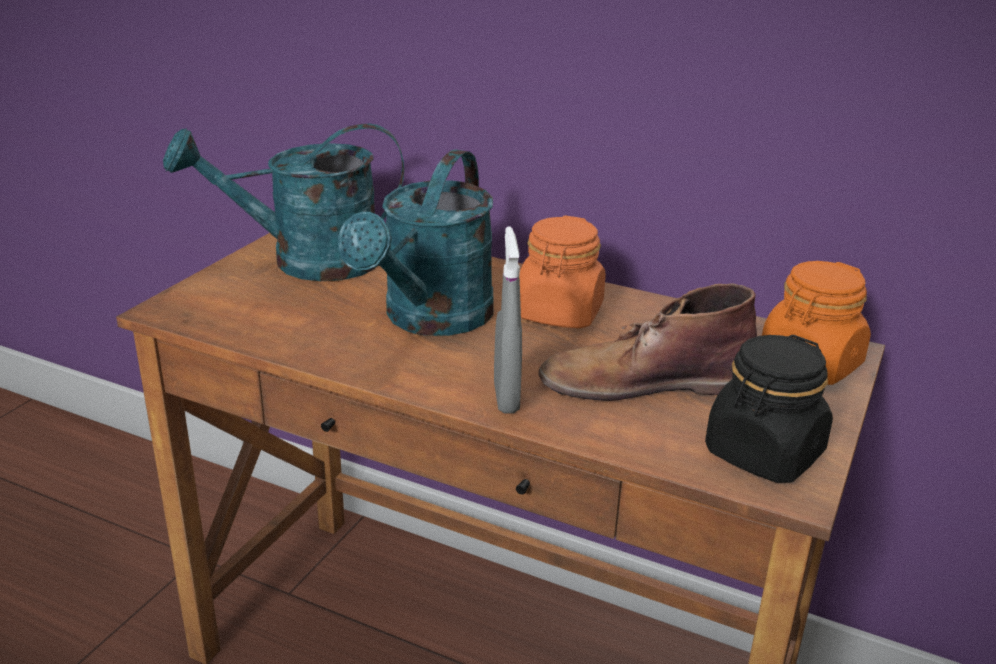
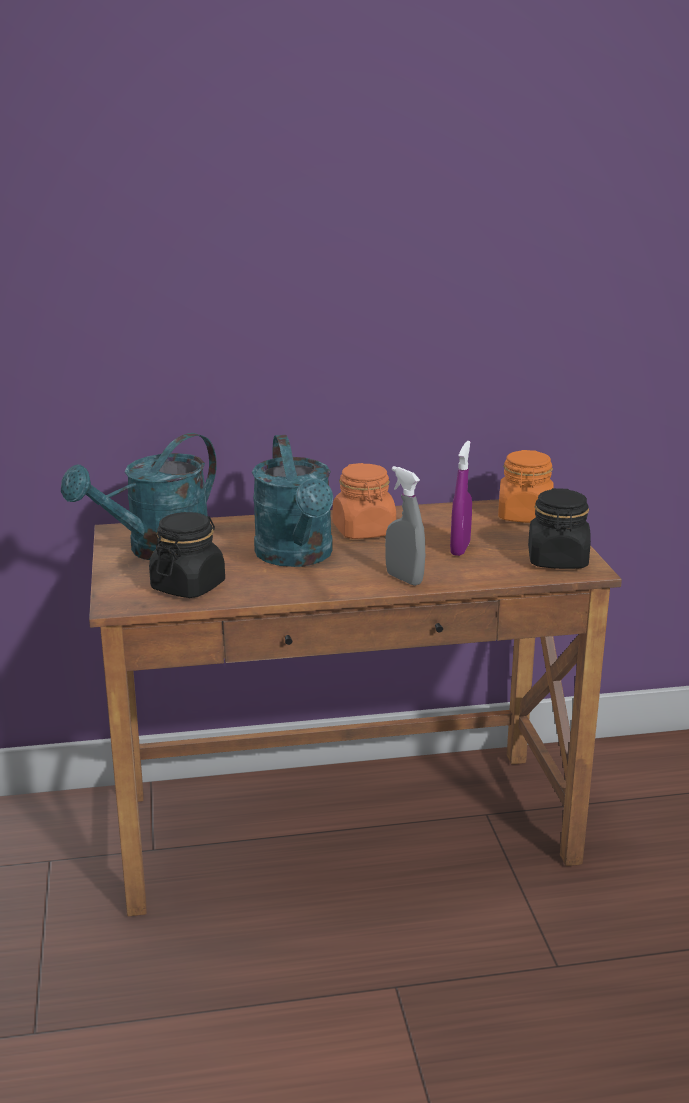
camera: 35 degrees left, 5 degrees down
(262, 314) = (188, 586): none -> black jar
(645, 381) = (460, 549): brown boot -> purple spray bottle

